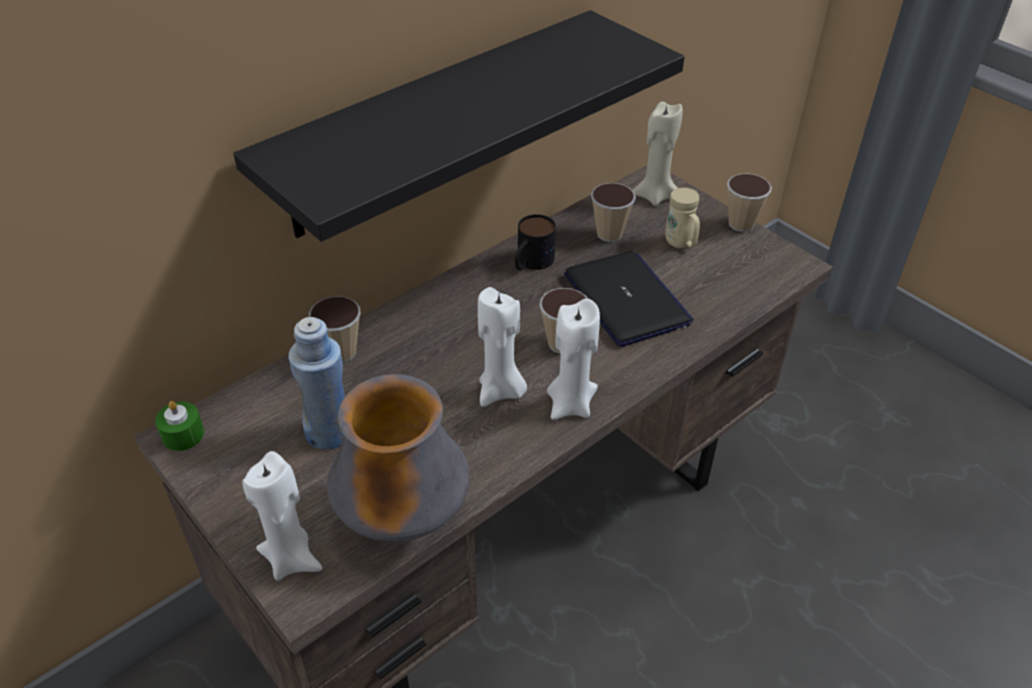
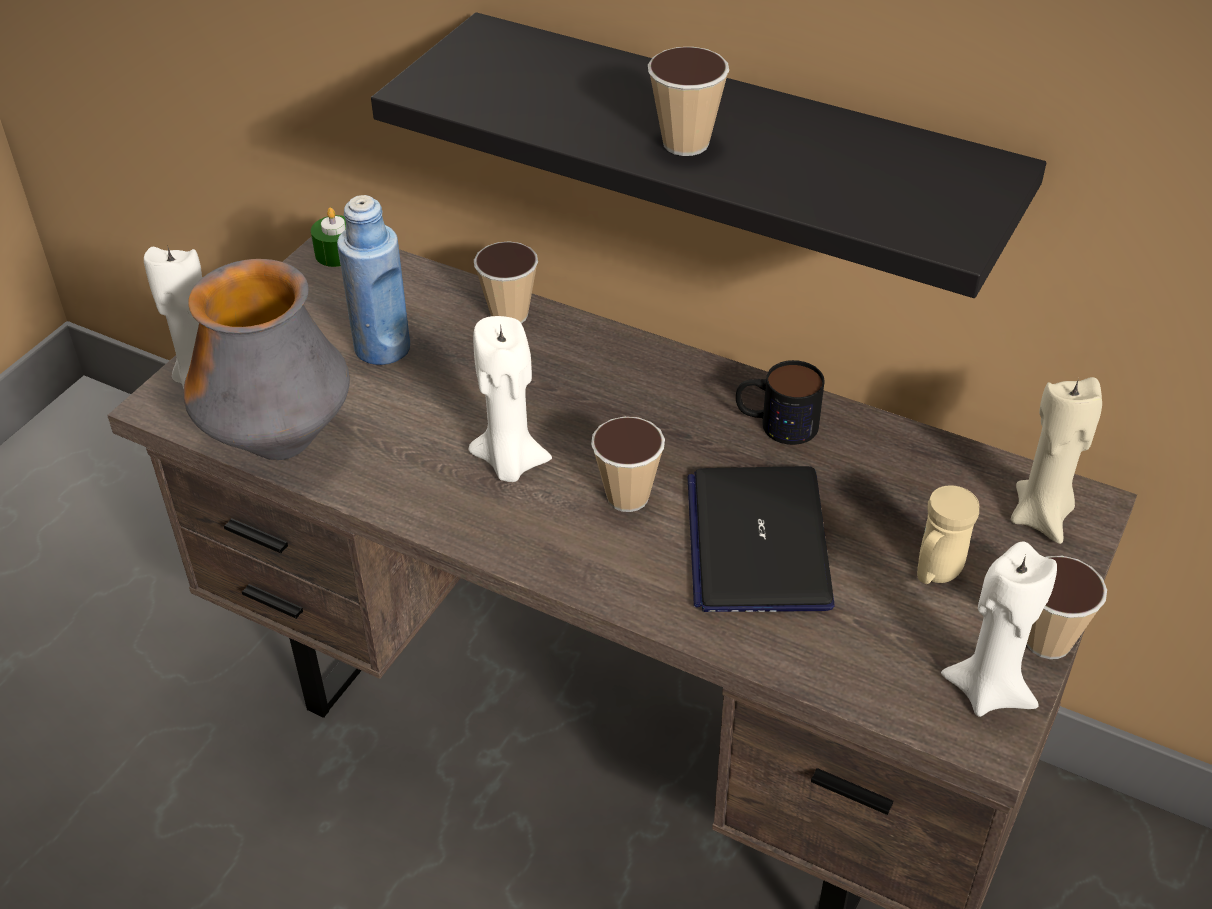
camera: 70 degrees right, 0 degrees up
(570, 404) = (516, 533): white candle -> white candle (988, 690)
(609, 234) = (900, 487): cup -> cup (685, 143)
(627, 300) = (758, 541): laptop -> laptop turned 135 degrees clockwise

